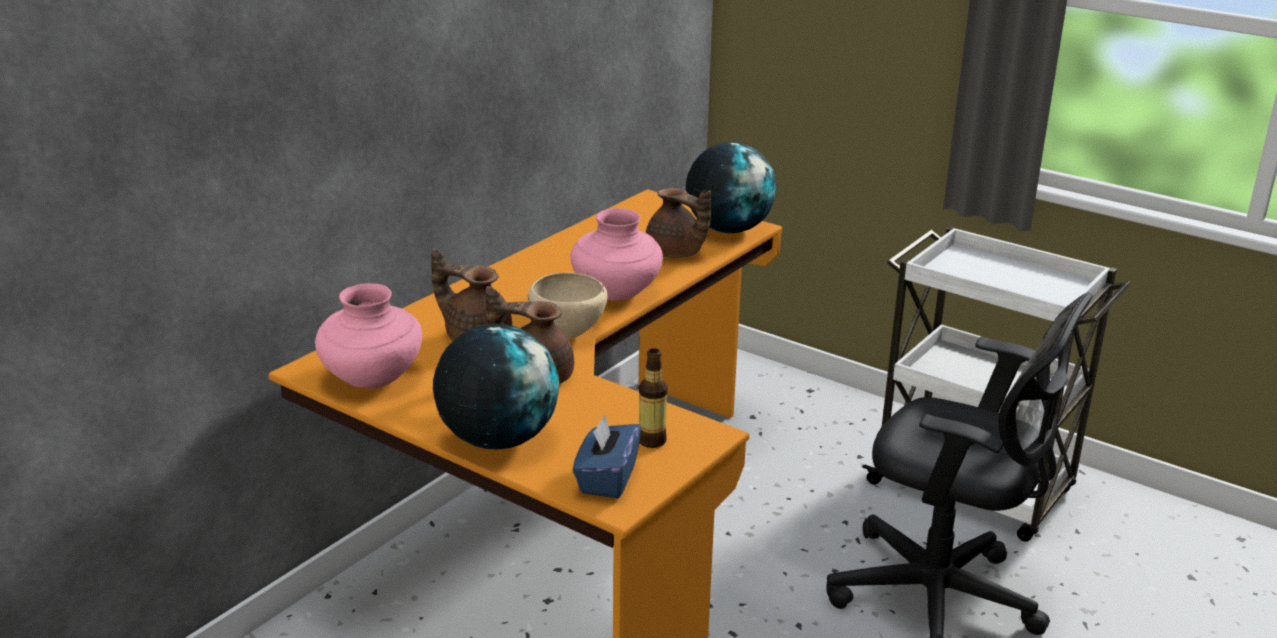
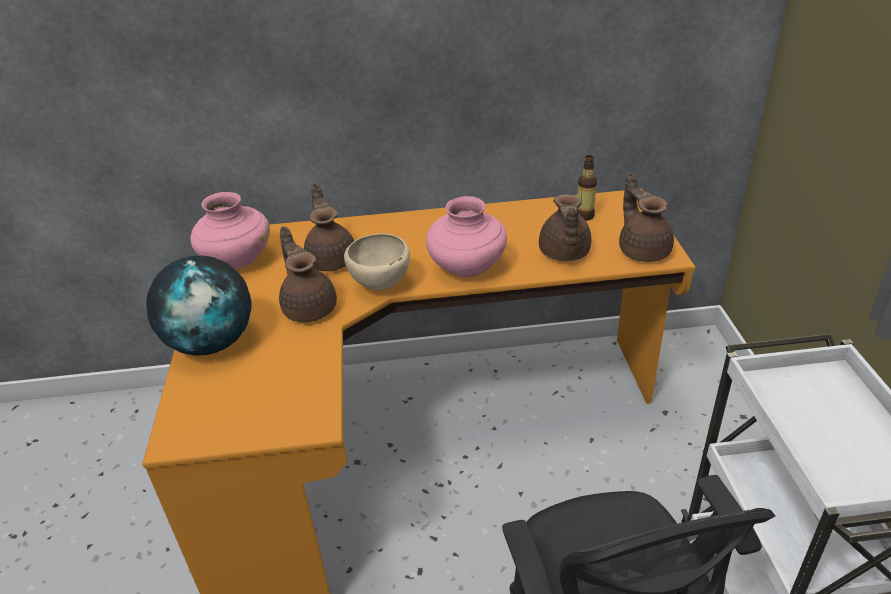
camera: 50 degrees right, 10 degrees up
(606, 479) = (204, 414): blue tissue box -> none
(651, 441) = (276, 403): bottle -> bottle (584, 216)
(728, 229) = (643, 250): globe -> brown teapot

